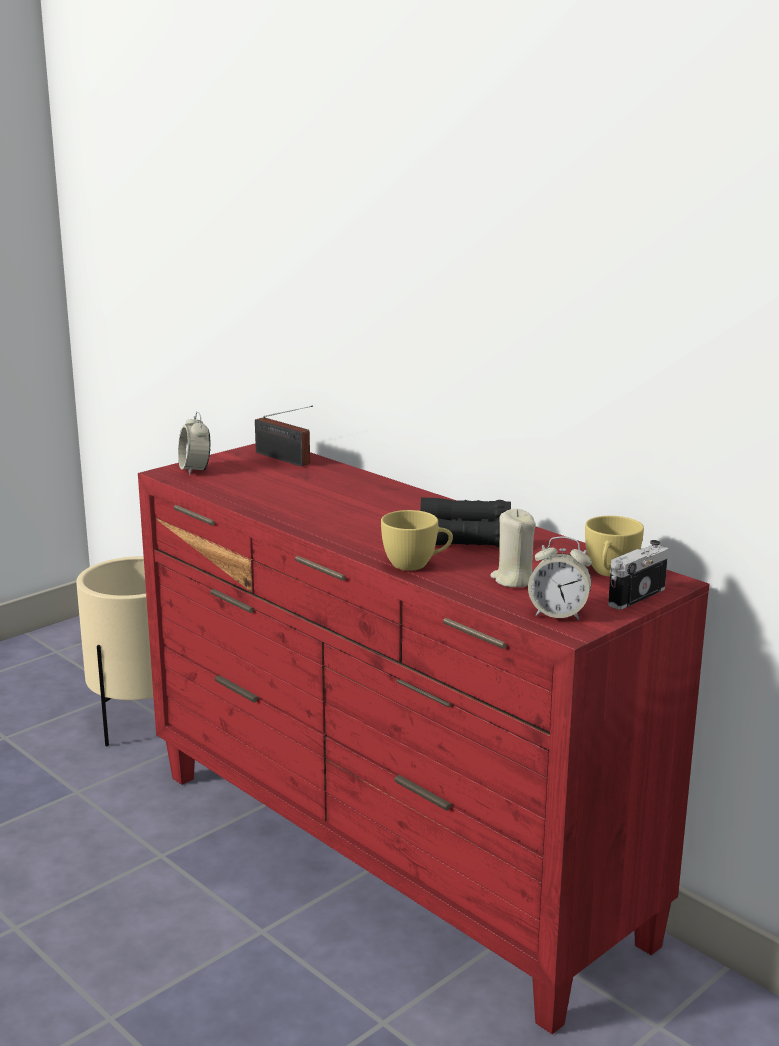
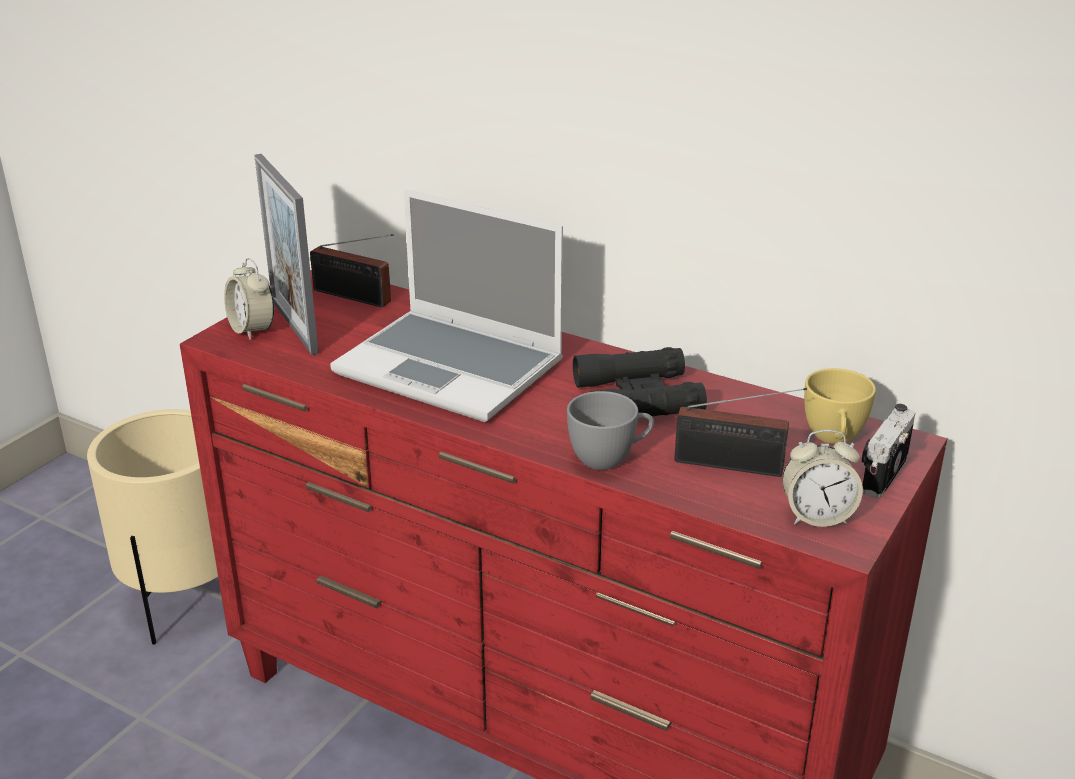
camera: 15 degrees left, 10 degrees up
(227, 471) = (294, 326): none -> picture frame
(331, 504) = (453, 368): none -> laptop
(416, 565) = (609, 458): yellow cup -> grey cup
(513, 579) = (735, 466): beige candle -> radio

